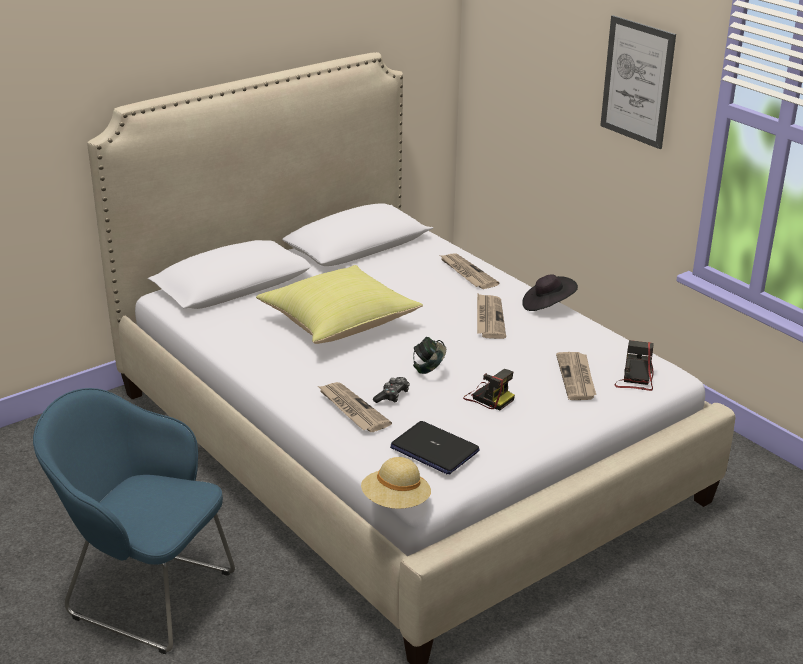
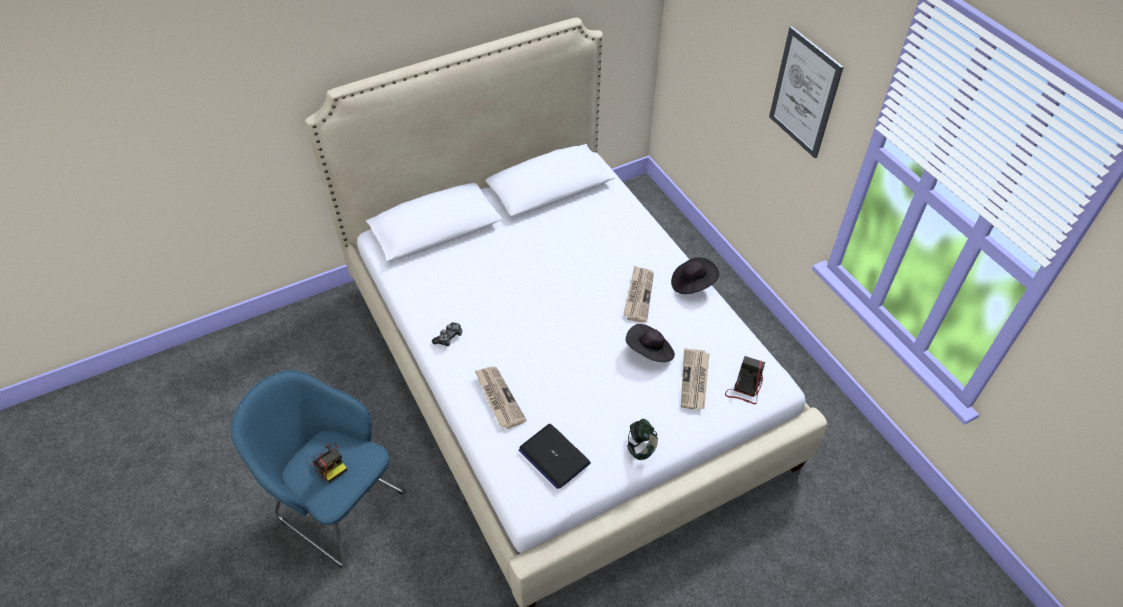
camera: 10 degrees right, 20 degrees up
(339, 324) = (512, 288): yellow pillow -> none
(392, 396) = (535, 386): game controller -> game controller (449, 337)
(396, 502) = (510, 513): beige hat -> none
(429, 369) = (573, 355): headphones -> headphones (641, 447)
(467, 273) = (633, 234): newspaper -> none
(488, 397) = (614, 396): camera -> camera (328, 463)
(517, 361) = (650, 352): none -> black hat

